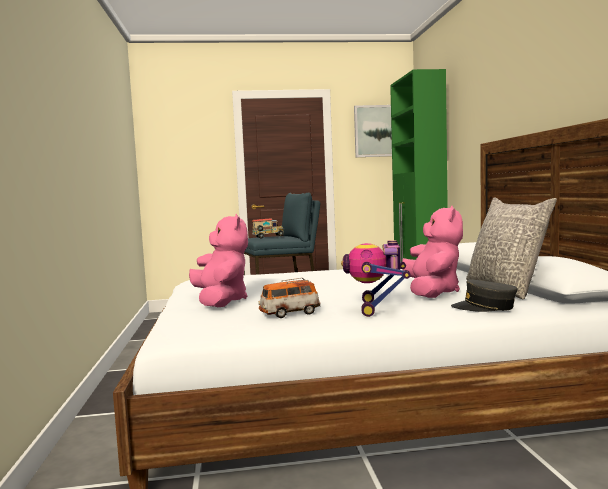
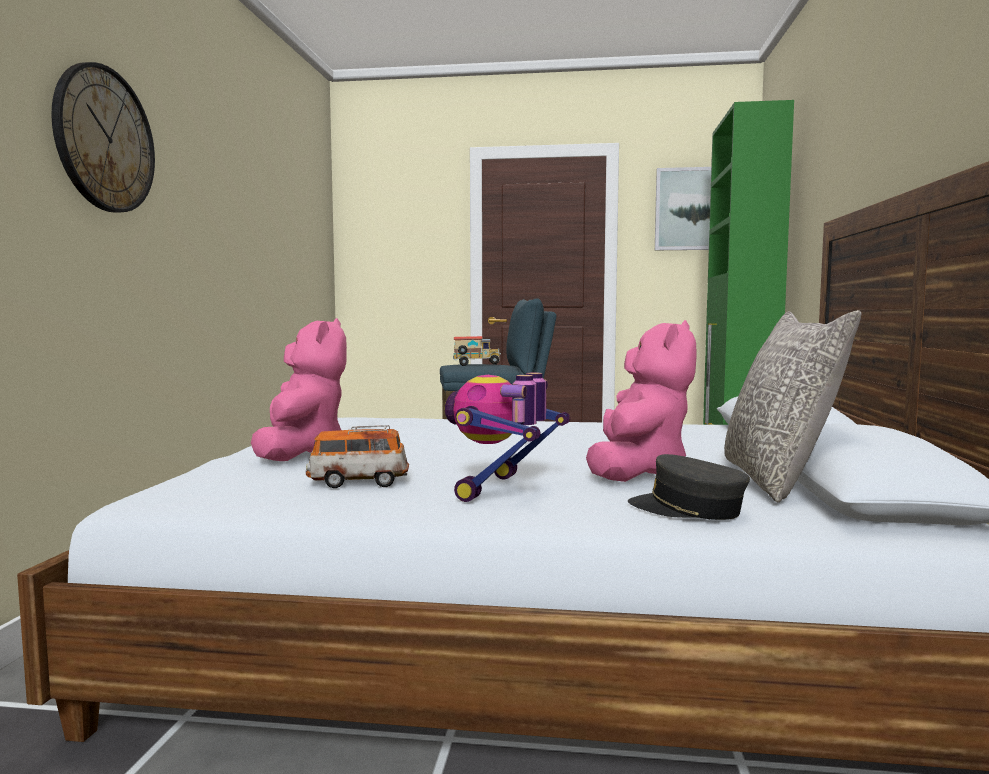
camera: 15 degrees right, 0 degrees up
(50, 97) = (104, 139): none -> wall clock

